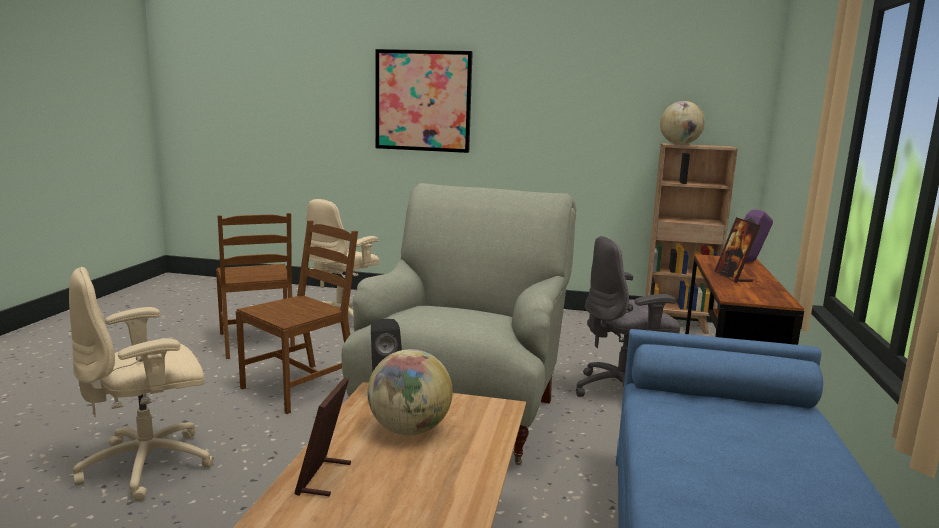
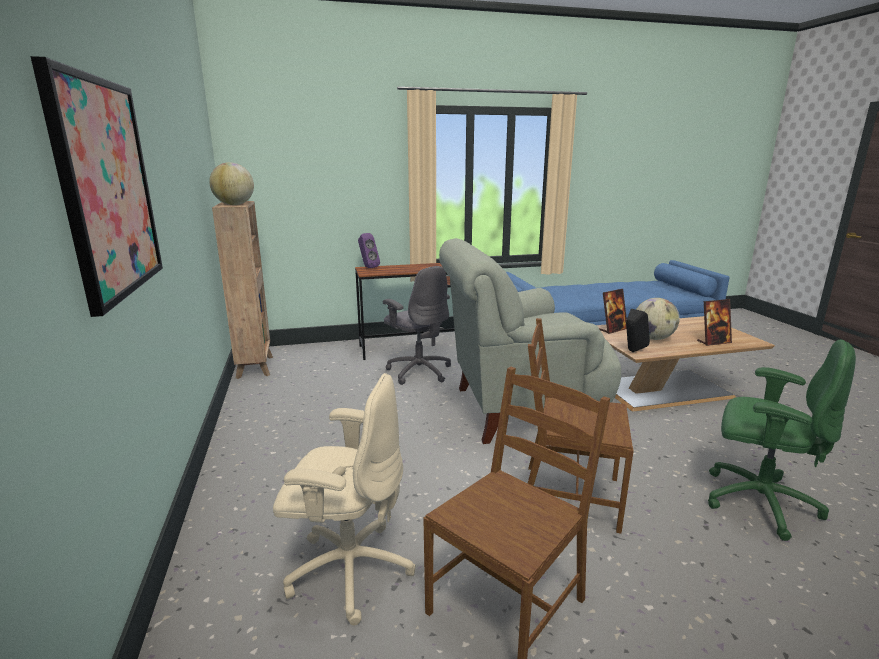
camera: 115 degrees left, 5 degrees up
(150, 465) = (757, 501): beige office chair -> green office chair
(733, 277) = (418, 269): picture frame -> picture frame (612, 329)

